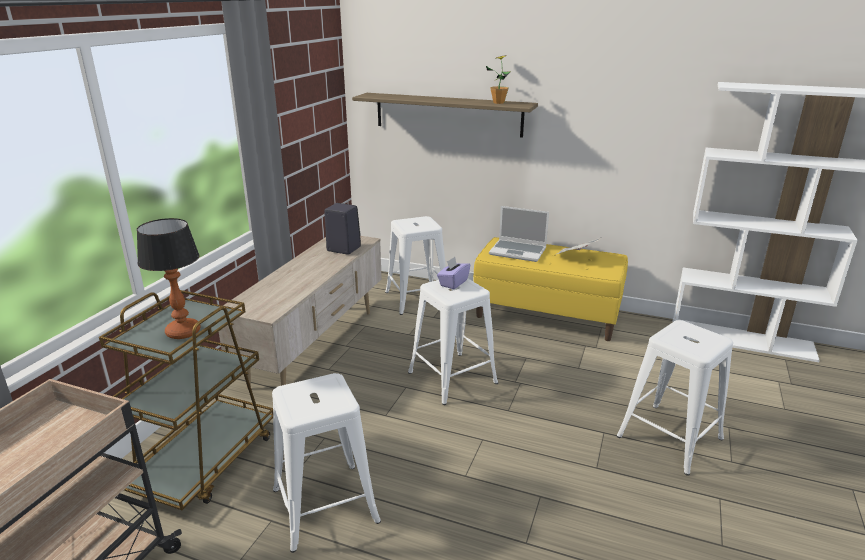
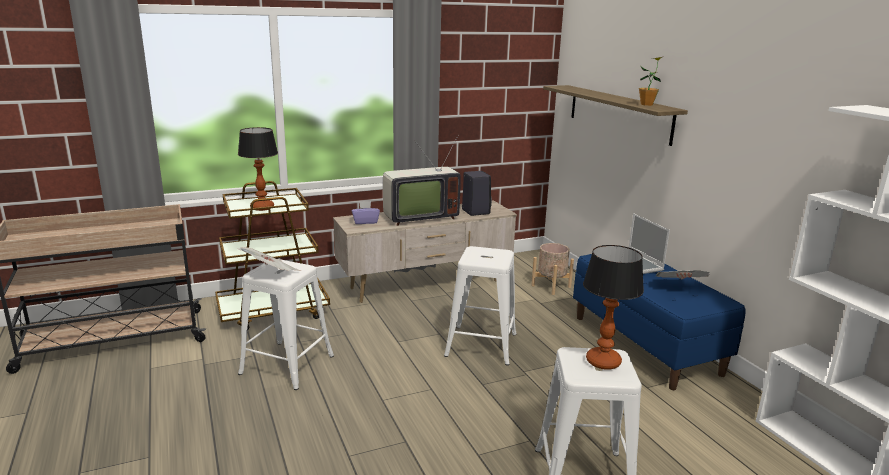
camera: 45 degrees right, 5 degrees down
(305, 275) = (418, 217): none -> television
(314, 406) = (271, 274): none -> newspaper
(417, 298) = (551, 286): white stool -> beige planter
(453, 283) = (493, 253): purple tissue box -> purple tissue box (365, 221)
(547, 315) = (646, 344): yellow bench -> blue bench
(689, 335) = (603, 362): none -> table lamp

